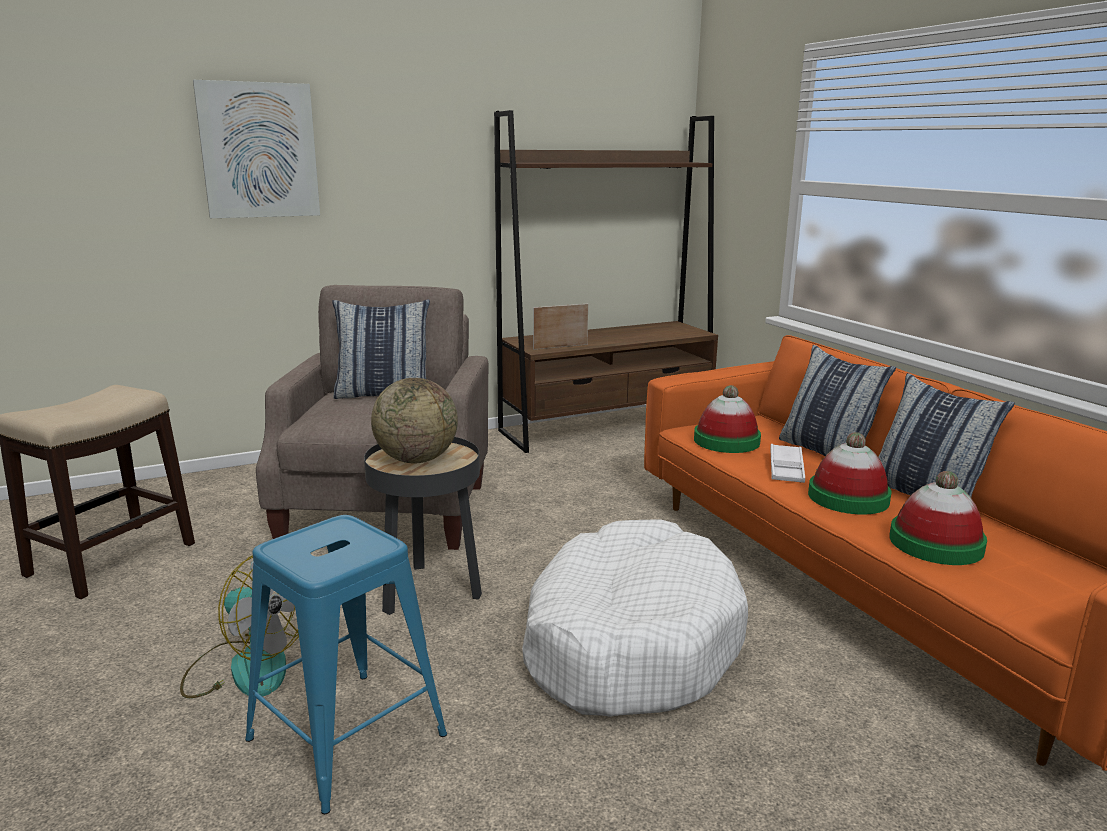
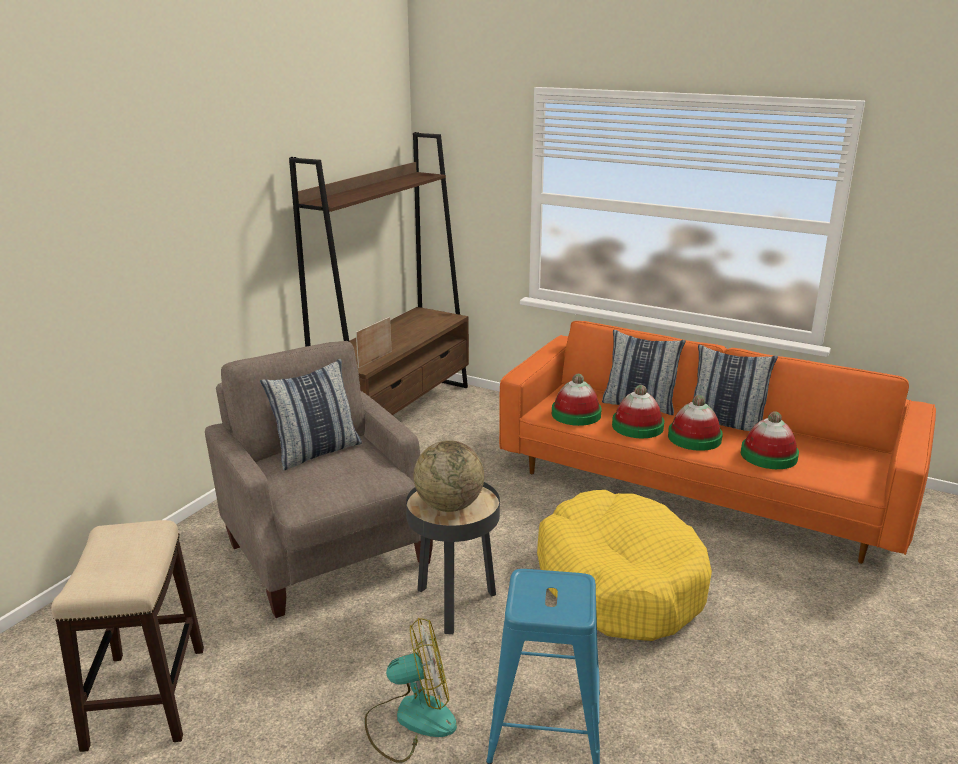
camera: 35 degrees left, 5 degrees up
(259, 150) = (107, 238): picture -> none
(629, 641) = (619, 582): white dog bed -> yellow dog bed
(786, 468) = (637, 426): white tray -> hat

